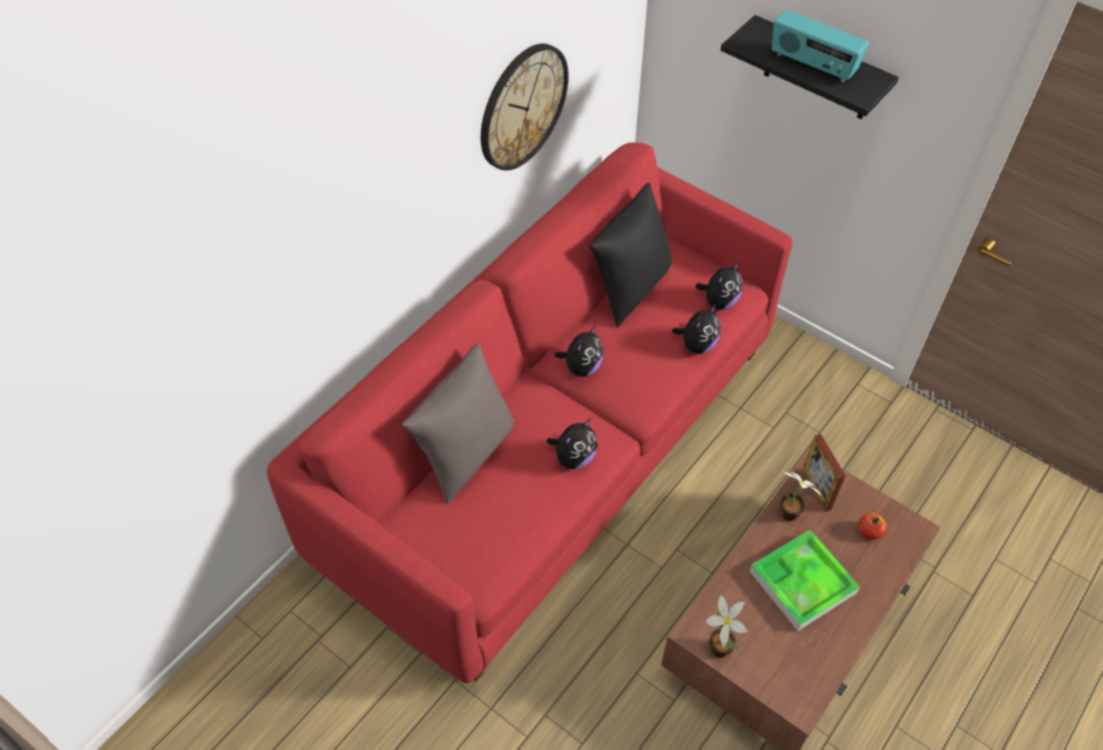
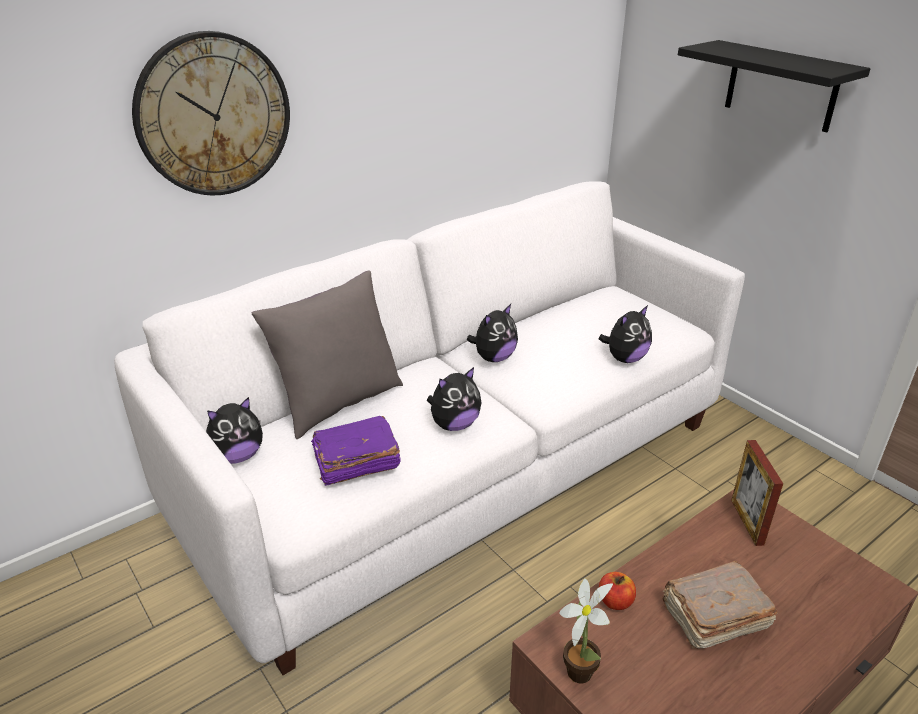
camera: 15 degrees right, 20 degrees down
(509, 519) = (355, 463): none -> purple book
(522, 107) = (474, 90): wall clock -> wall clock (213, 115)
(550, 449) = (459, 468): red sofa -> white sofa
(629, 288) = (565, 309): black pillow -> none
(719, 302) = (658, 331): plush toy -> plush toy (238, 456)
(791, 516) = (709, 542): potted plant -> none
(802, 582) = (713, 617): tray -> brown book
(812, 65) = (773, 58): radio -> none
(869, 532) = (814, 578): apple -> apple (615, 601)

